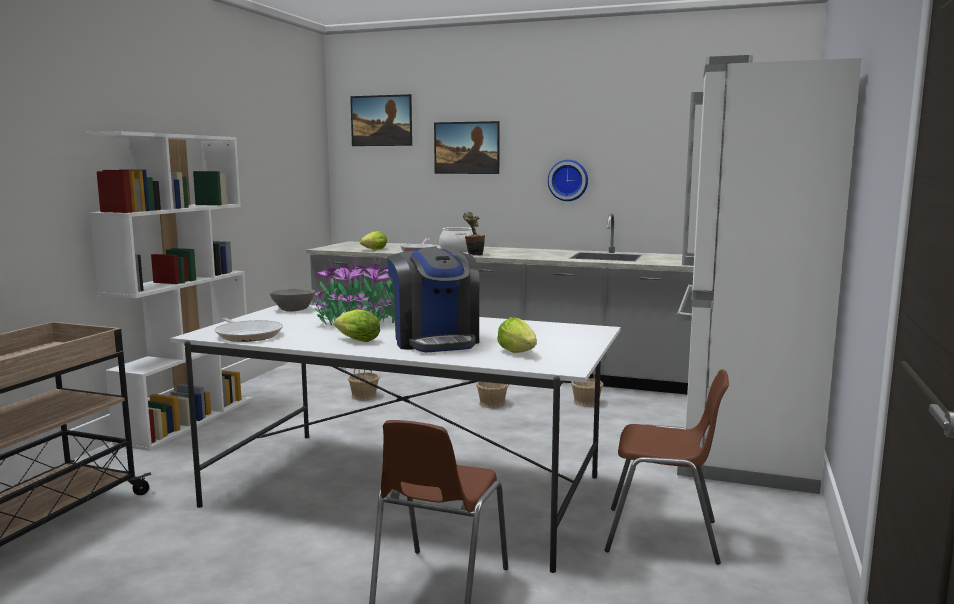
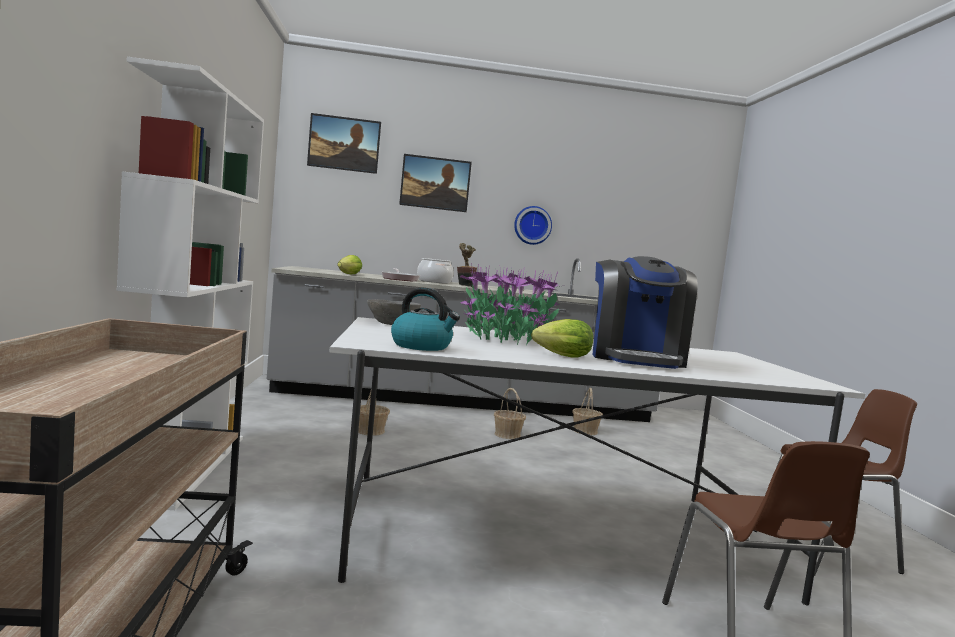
camera: 25 degrees left, 5 degrees down
(248, 335) = (422, 346): frying pan -> kettle
(435, 341) = (635, 358): coffee machine -> coffee machine turned 45 degrees clockwise
(519, 353) = (744, 371): lettuce -> none
(741, 448) = (754, 466): white fridge -> none

